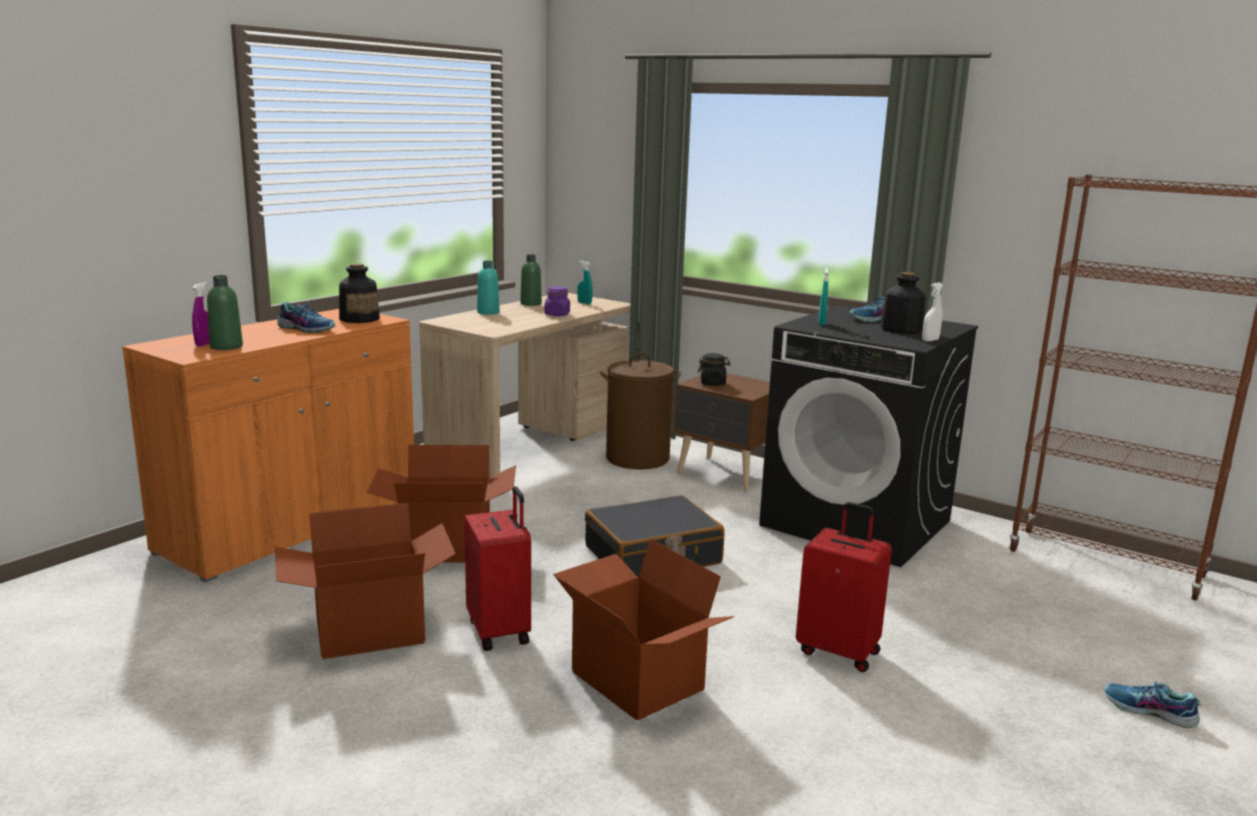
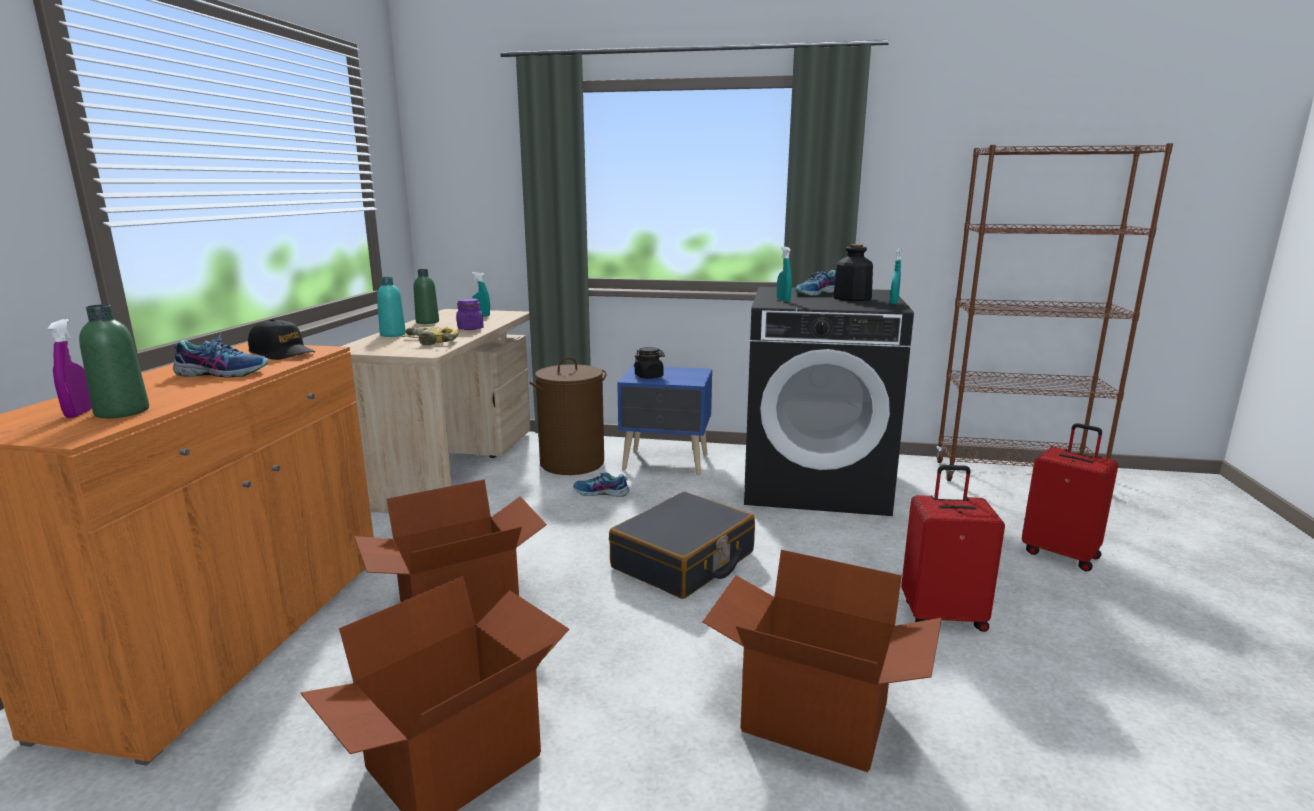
camera: 25 degrees left, 0 degrees up
(359, 319) = (282, 353): bottle -> black cap
(500, 631) = (615, 704): red suitcase -> red suitcase (1061, 554)
(507, 323) = (429, 342): none -> power drill
(726, 475) = (666, 463): brown nightstand -> blue nightstand
(930, 340) = (893, 303): white spray bottle -> turquoise spray bottle
(1149, 711) = (1200, 597): shoe -> shoe (601, 493)

